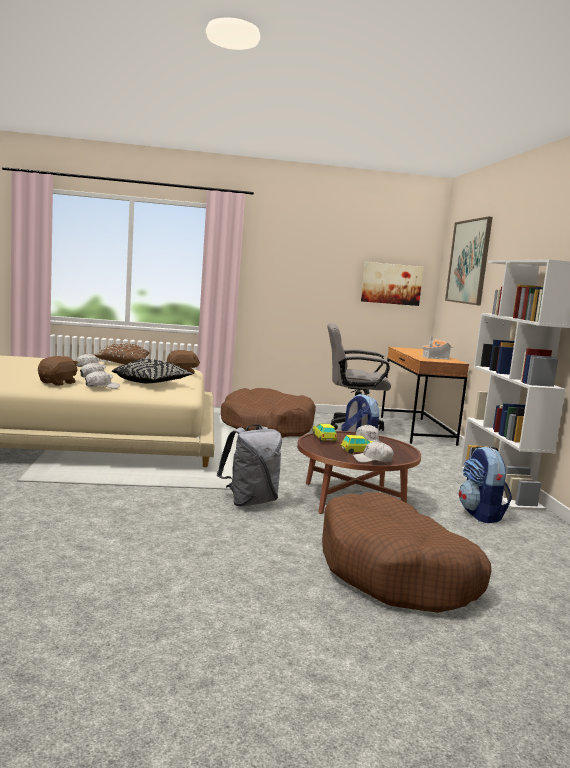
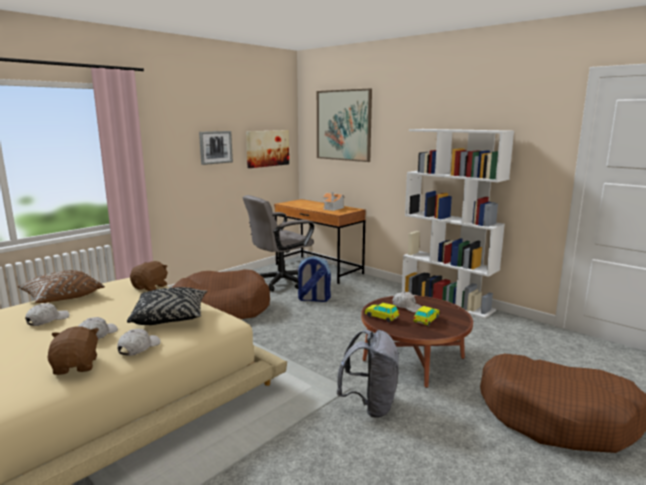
camera: 40 degrees left, 5 degrees up
(324, 273) = (215, 147): none -> picture
(373, 460) = (454, 325): white cap -> none
(481, 514) = (484, 332): backpack -> none

